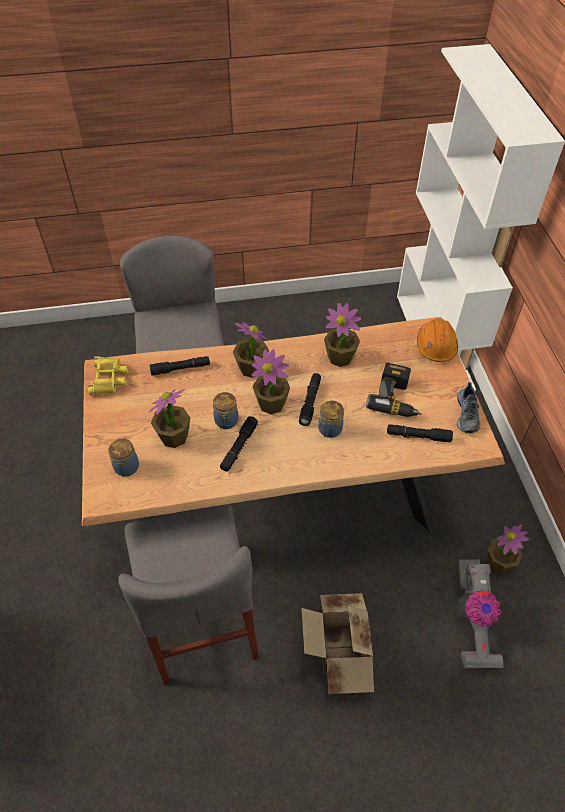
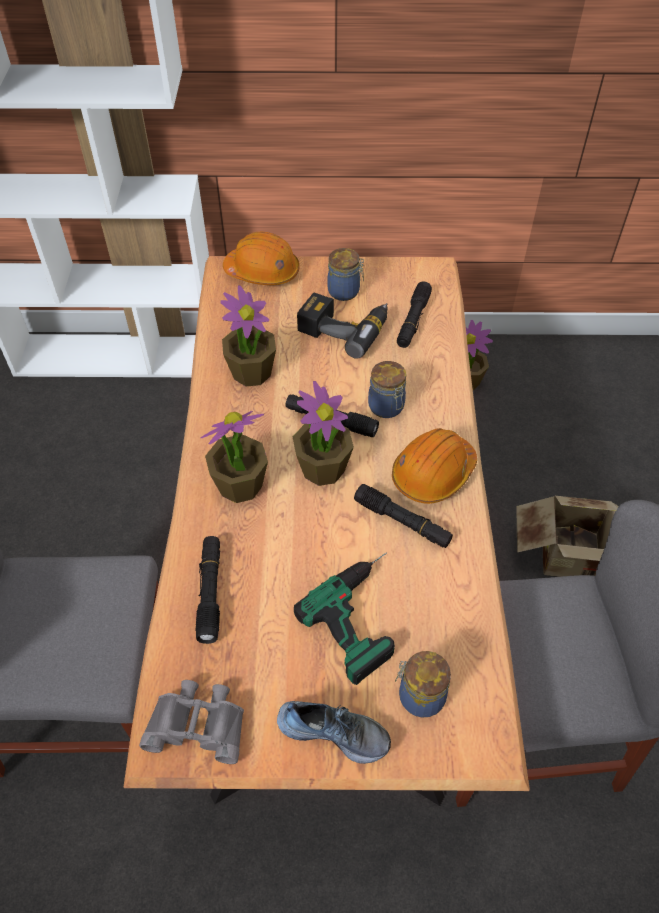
camera: 80 degrees left, 0 degrees up
(109, 378) = (198, 724): yellow binoculars -> grey binoculars
(174, 437) = (366, 615): potted plant -> power drill
(226, 422) = (348, 533): jar -> jar (345, 292)
(279, 460) = (433, 474): none -> orange hard hat
(467, 414) = (386, 270): shoe -> shoe (334, 731)
(471, 621) = (535, 423): vacuum cleaner -> none

